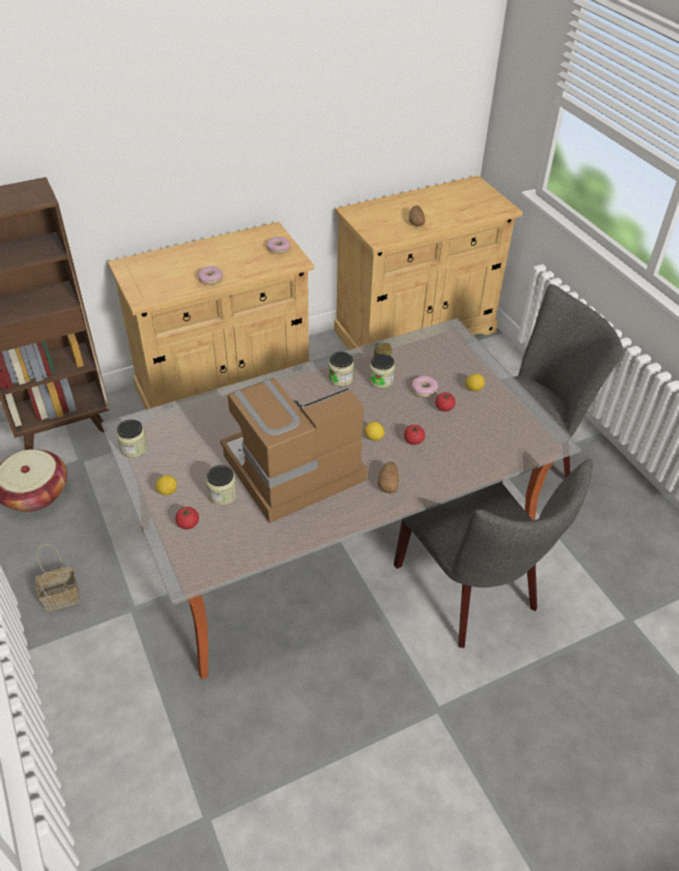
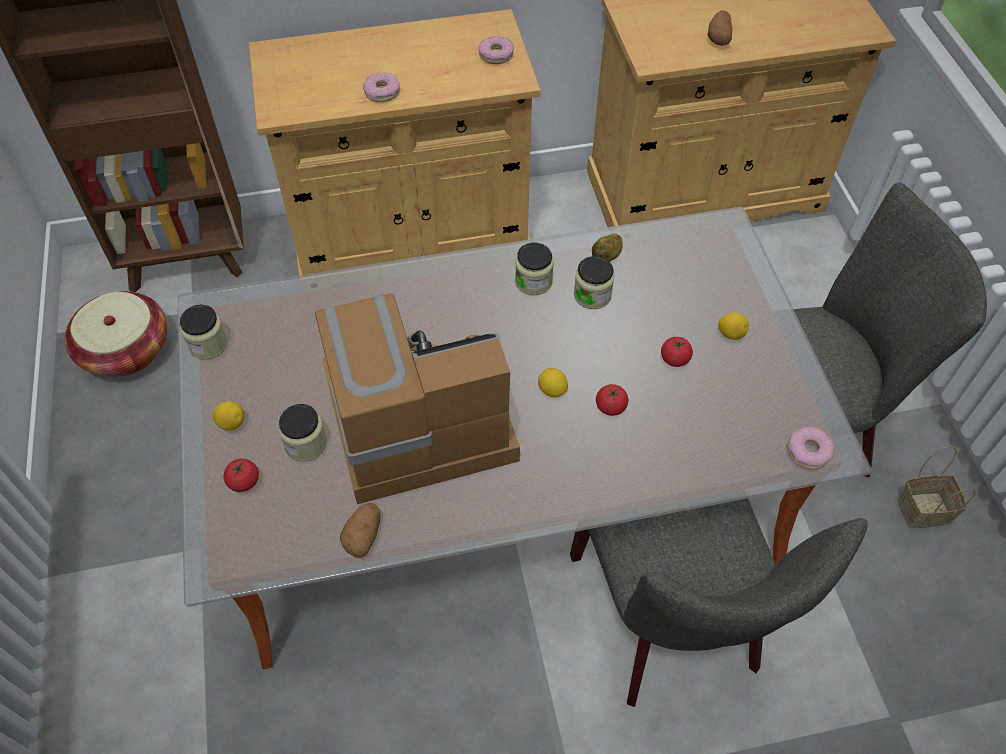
camera: 15 degrees right, 10 degrees up
(60, 598) = (117, 509): basket -> basket (922, 511)
(388, 484) = (550, 474): potato -> potato (364, 536)
(424, 389) = (653, 322): donut -> donut (808, 451)

